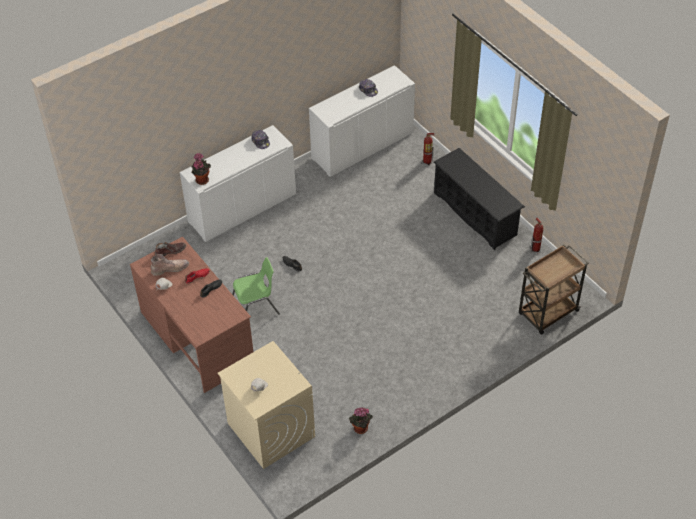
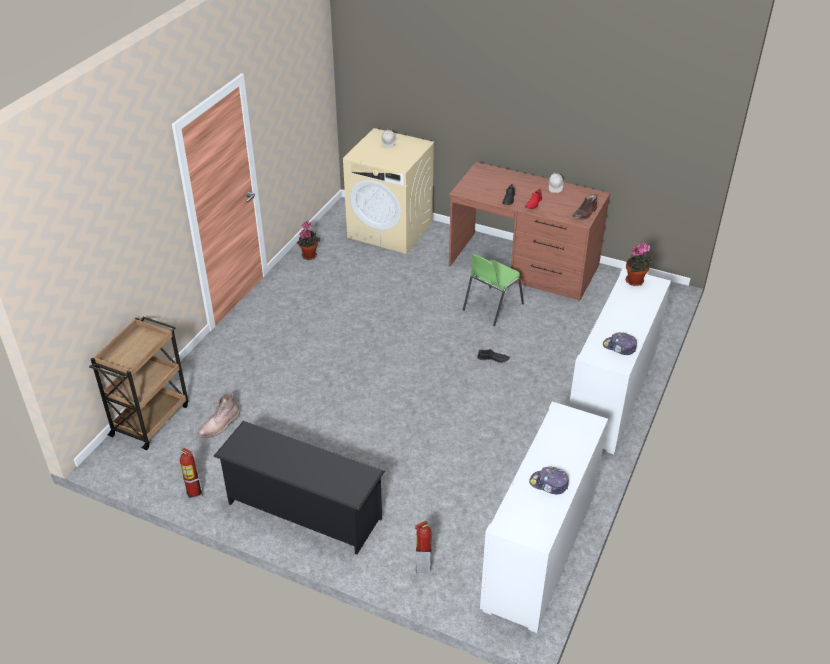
camera: 150 degrees right, 10 degrees down
(170, 268) = (567, 201): brown boot -> brown boot (219, 426)

